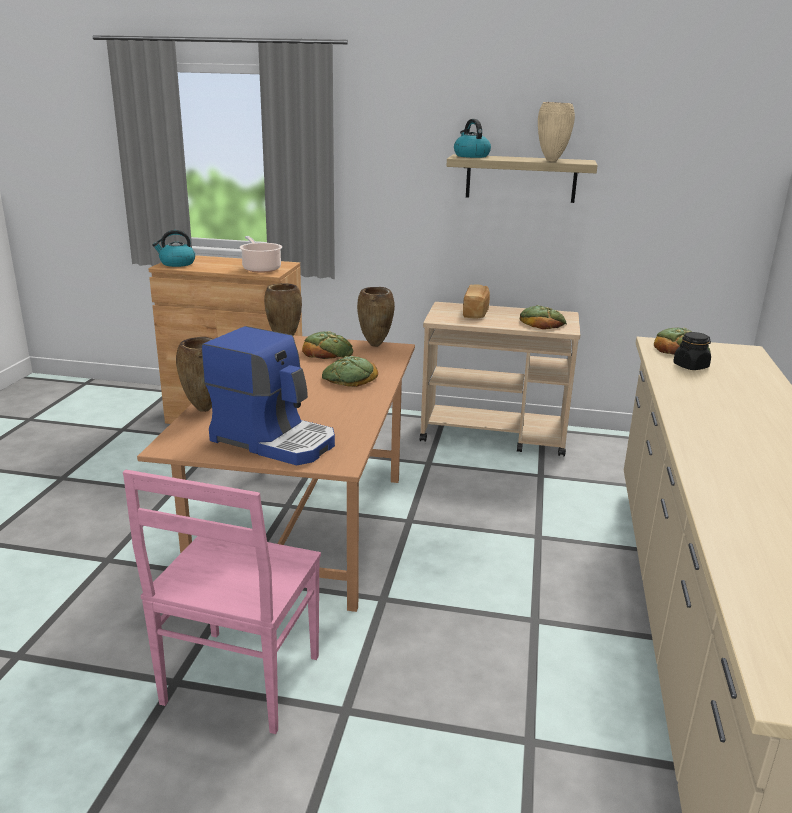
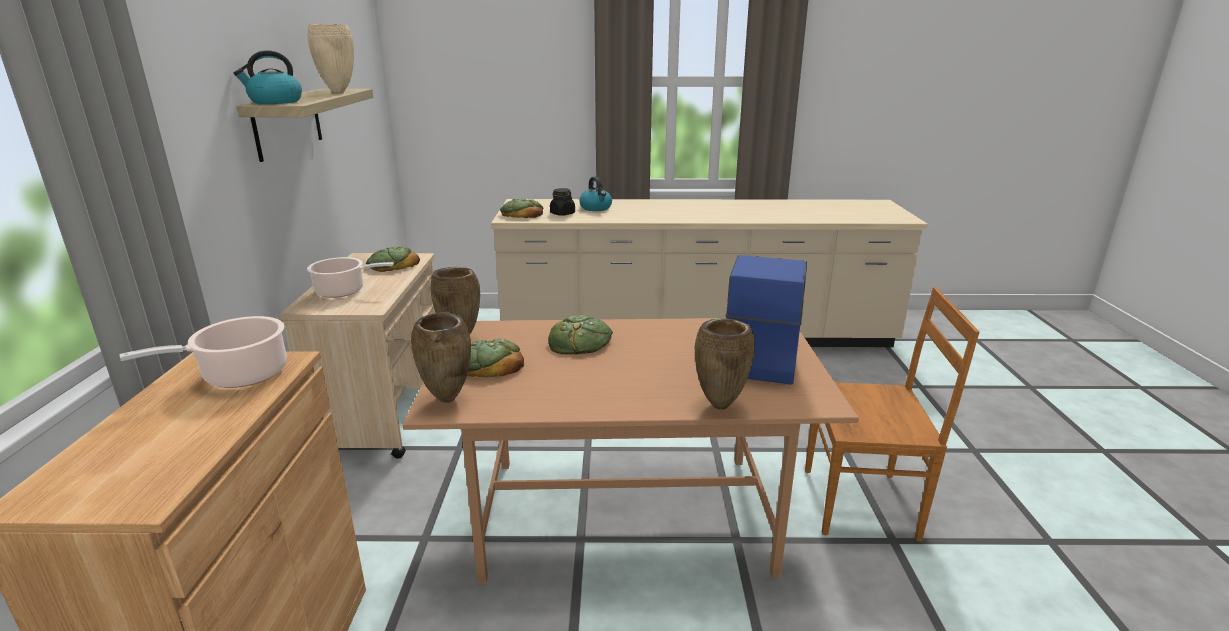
camera: 100 degrees left, 0 degrees up
(177, 263) = (128, 488): kettle -> kettle (596, 208)
(239, 683) = (863, 503): pink chair -> brown chair
(476, 312) = (343, 291): bread -> cooking pot

